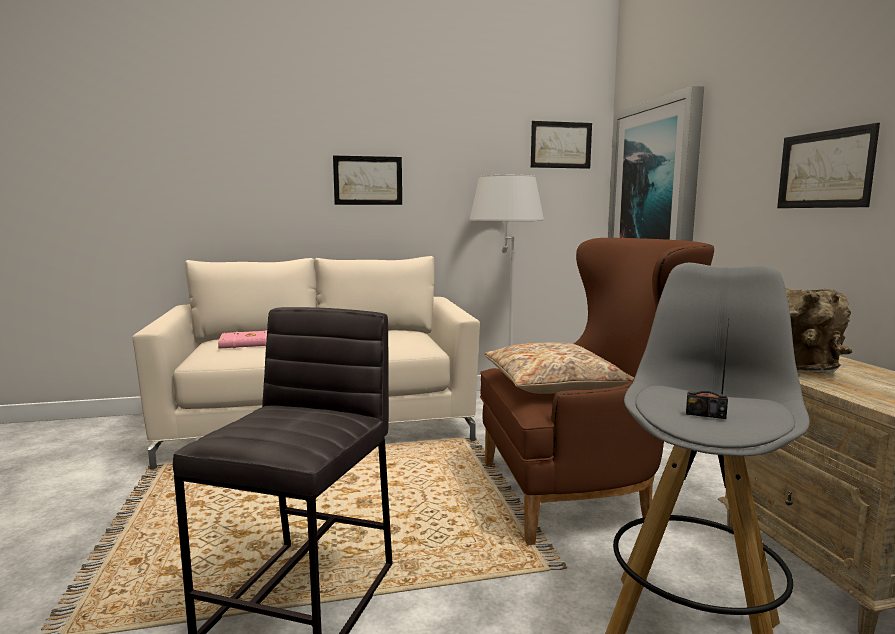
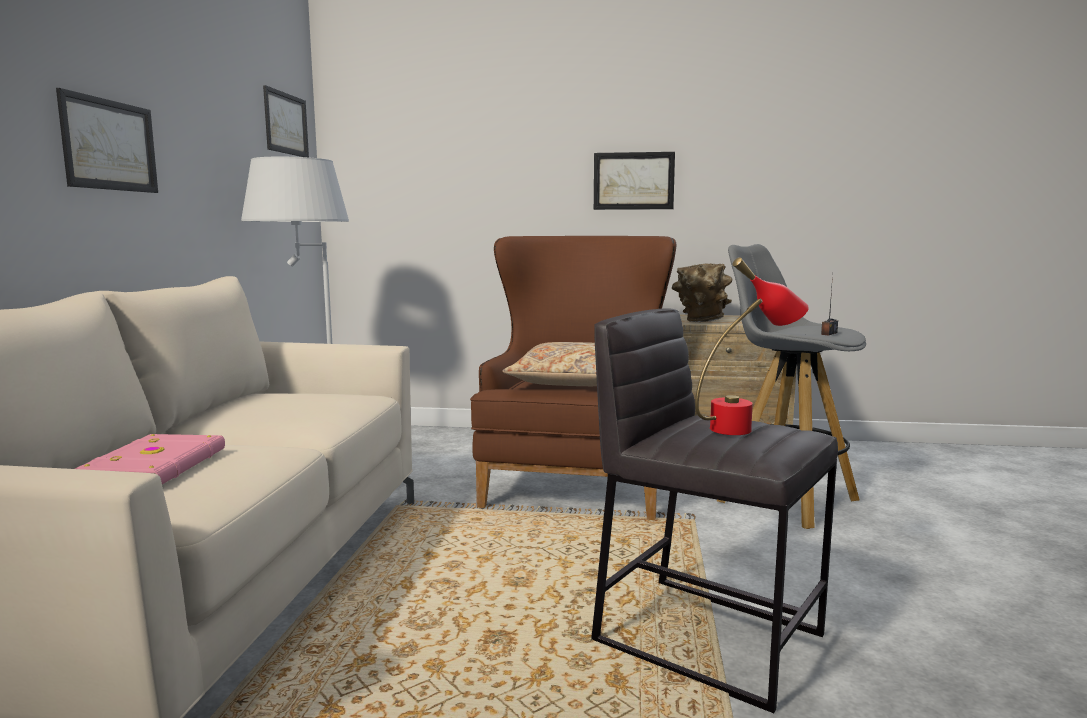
camera: 70 degrees left, 0 degrees up
(287, 424) = (746, 427): none -> red table lamp
(654, 183) = (415, 182): picture -> none

